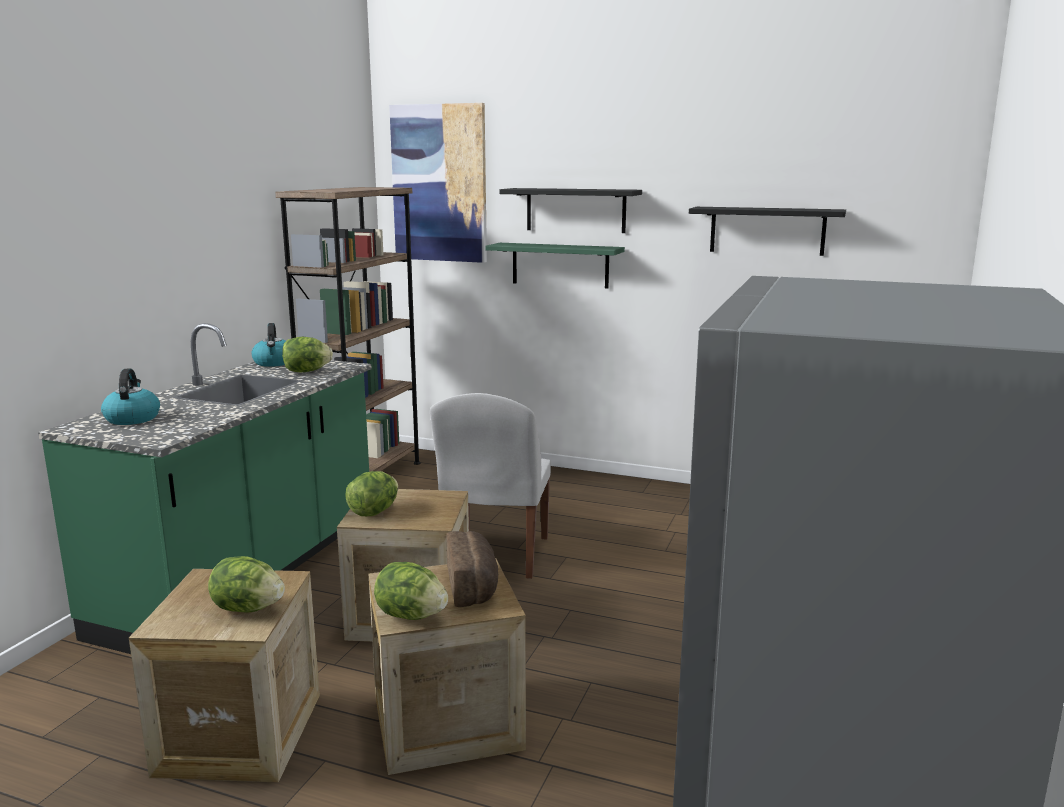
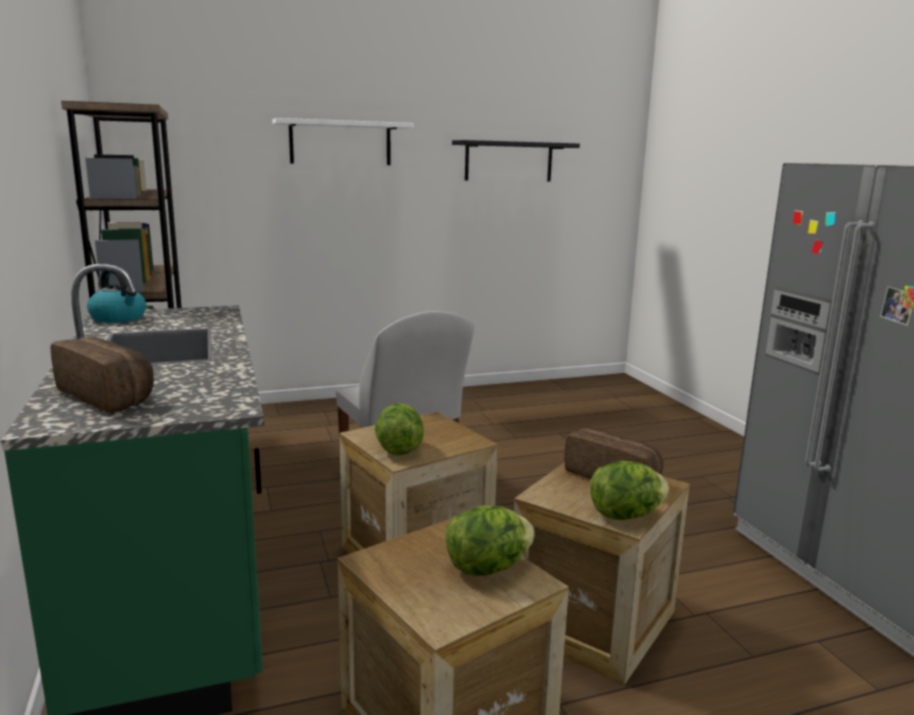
camera: 40 degrees left, 0 degrees up
(132, 418) = (110, 396): kettle -> bread
(306, 371) = (189, 320): lettuce -> none
(439, 183) = (181, 112): picture -> none
(560, 265) = (326, 198): green shelf -> none
(575, 210) = (340, 143): black shelf -> white shelf

